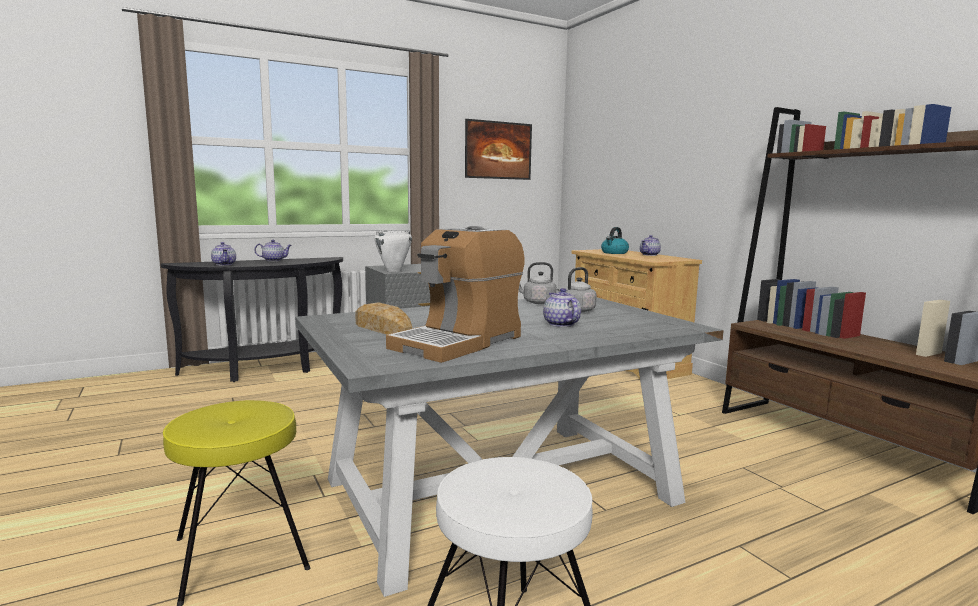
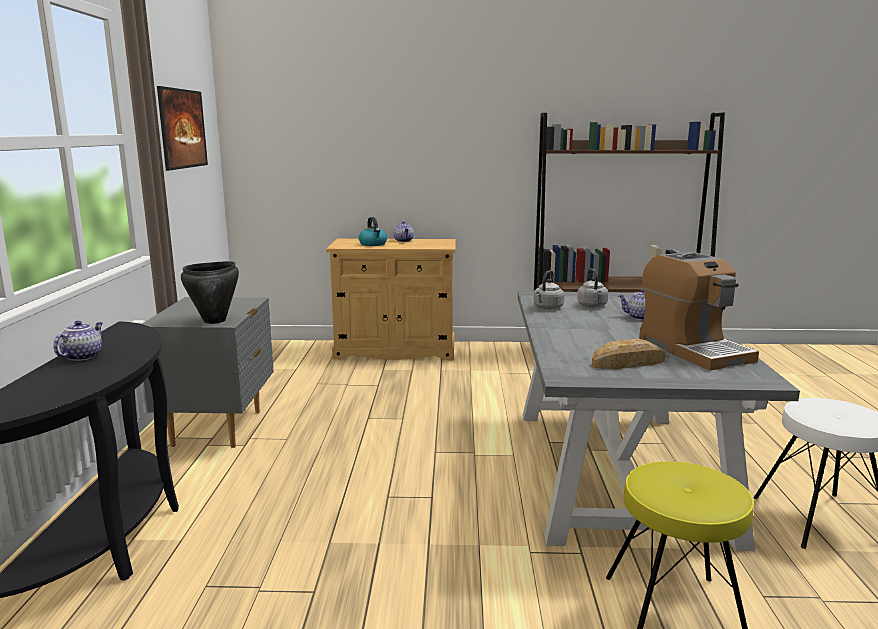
camera: 60 degrees left, 5 degrees up
(224, 264) = (68, 387): teapot -> none
(393, 270) = (215, 320): white cooking pot -> black cooking pot

